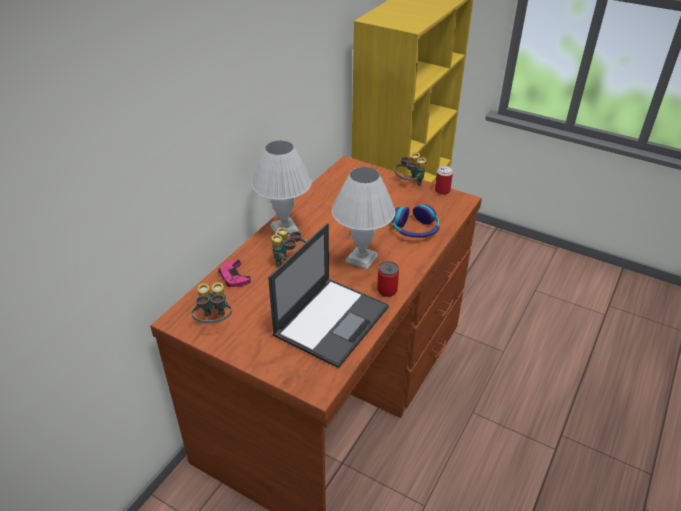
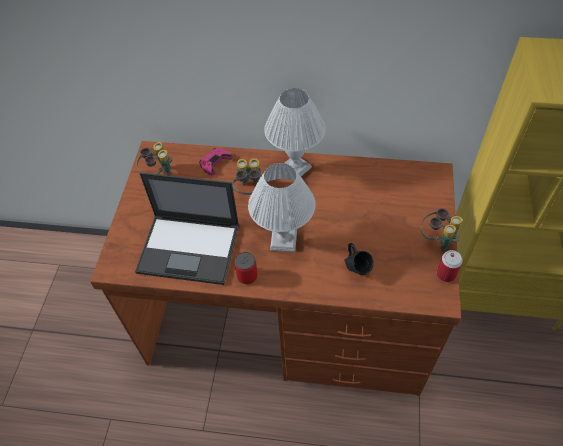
camera: 70 degrees right, 15 degrees up
(415, 229) = (356, 270): headphones -> blue mug

